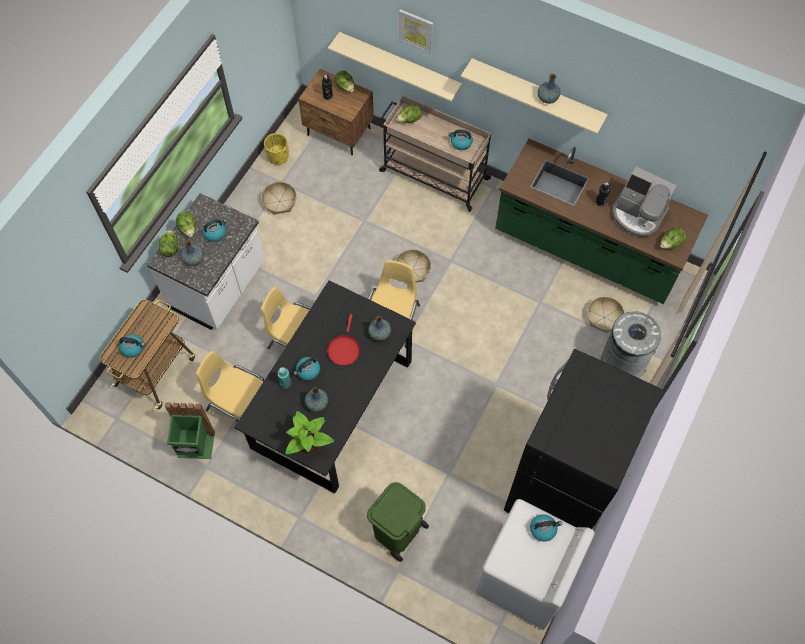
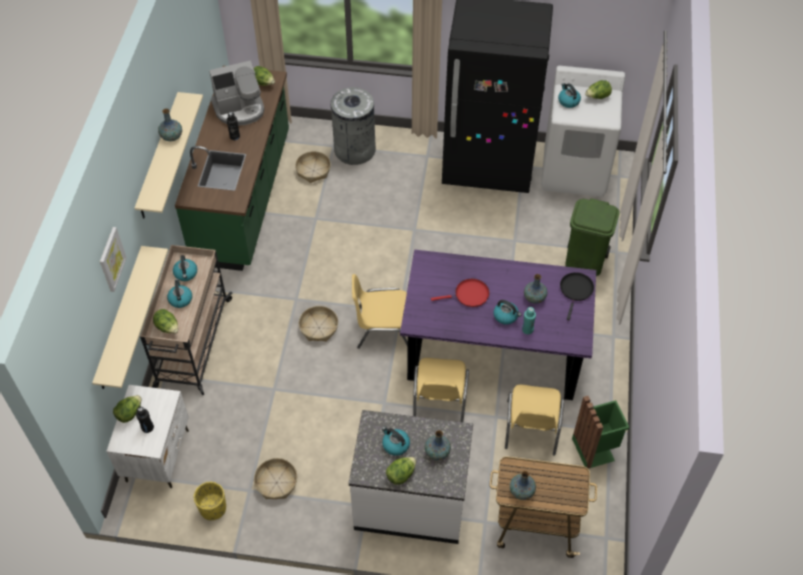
camera: 110 degrees left, 10 degrees down
(133, 348) = (557, 486): kettle -> kettle (180, 299)
(170, 248) = (433, 483): lettuce -> lettuce (597, 97)
(309, 444) = (576, 290): potted plant -> black frying pan
(333, 404) = (494, 347): black dining table -> purple dining table
(339, 132) = (158, 455): brown nightstand -> white nightstand
(380, 333) = (440, 272): vase -> vase (521, 491)
(638, 214) = (239, 109): coffee machine -> coffee machine turned 60 degrees clockwise

